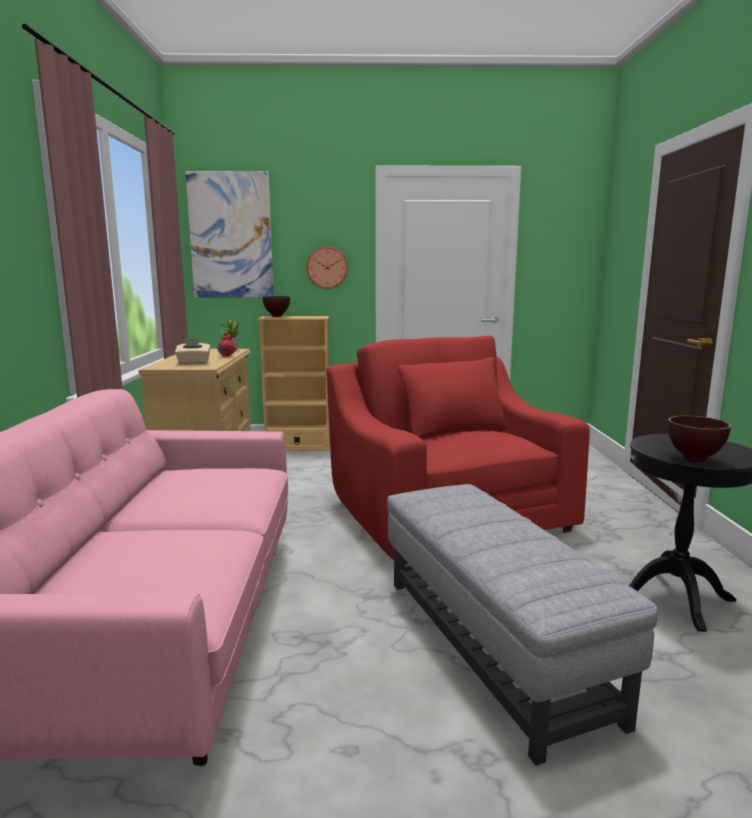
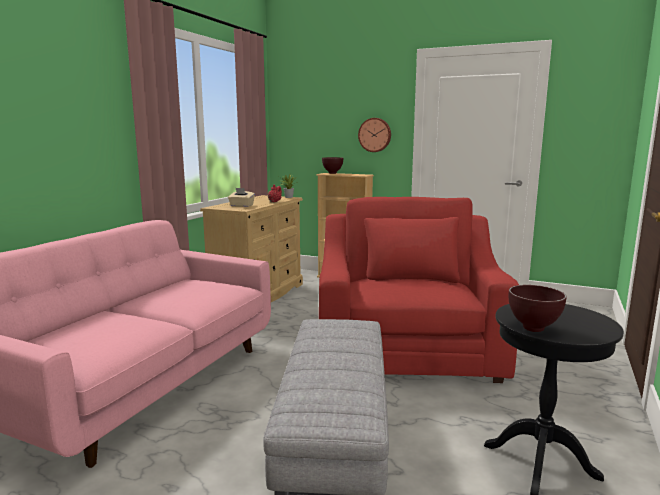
camera: 25 degrees right, 0 degrees up
(230, 235) = (306, 110): picture -> none

